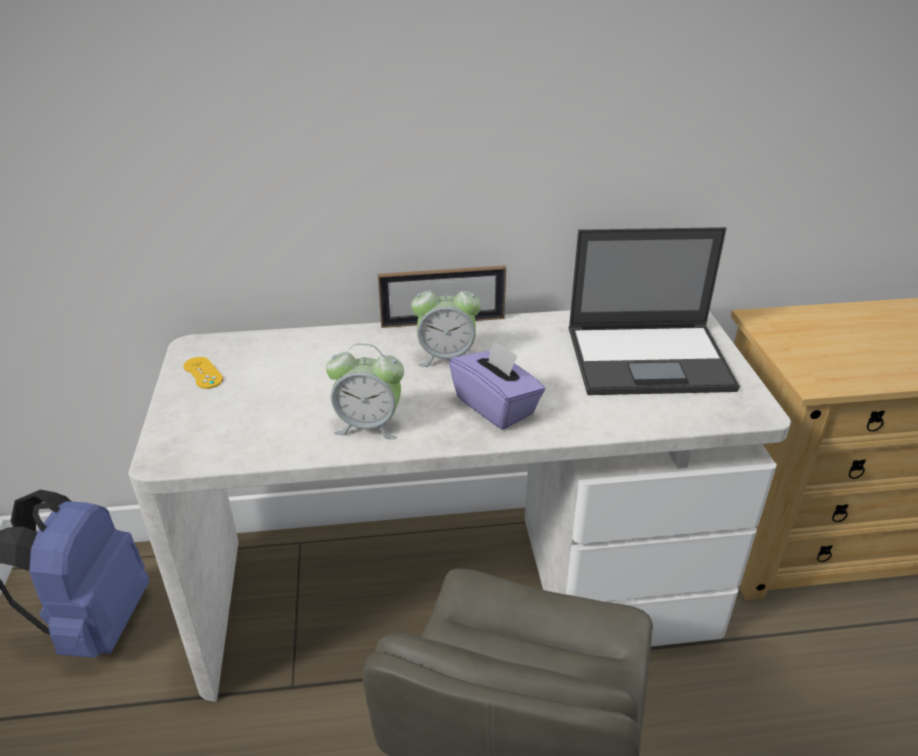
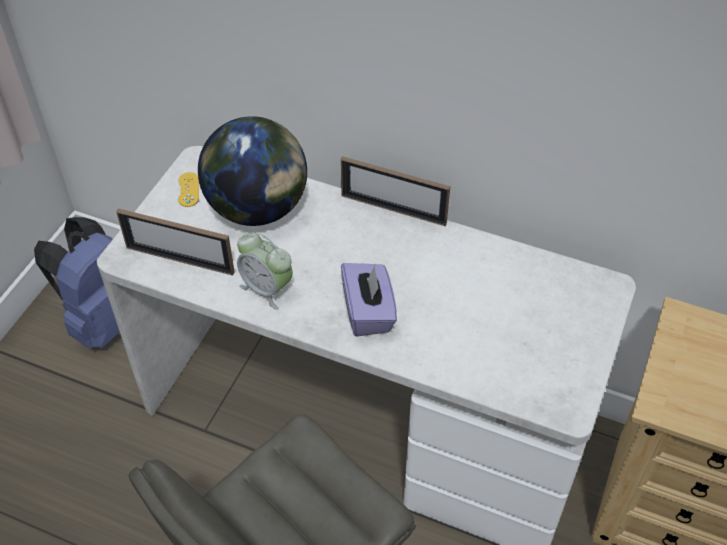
camera: 30 degrees right, 15 degrees up
(242, 435) = (180, 260): none -> picture frame
(299, 364) = (258, 208): none -> globe
(446, 357) = (368, 248): alarm clock -> none
(650, 359) = (530, 320): laptop -> none

